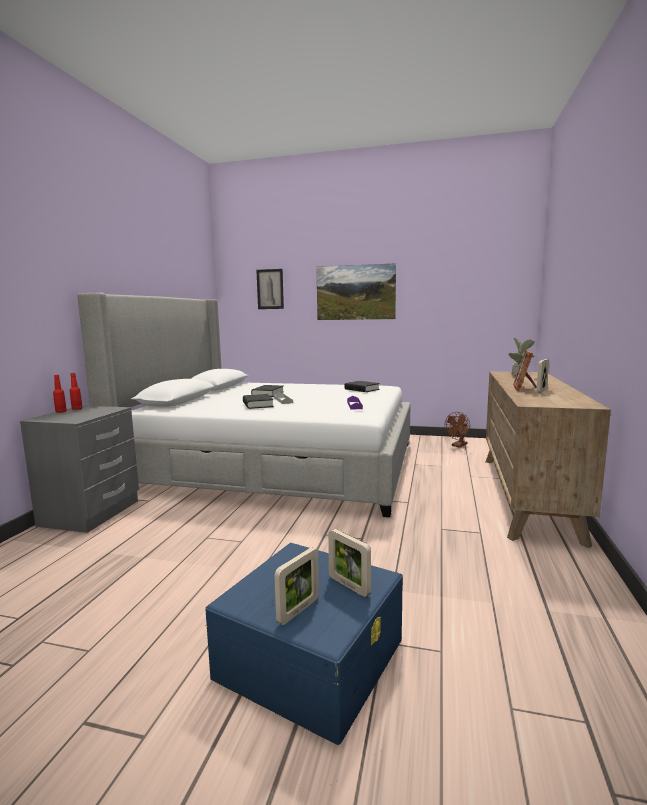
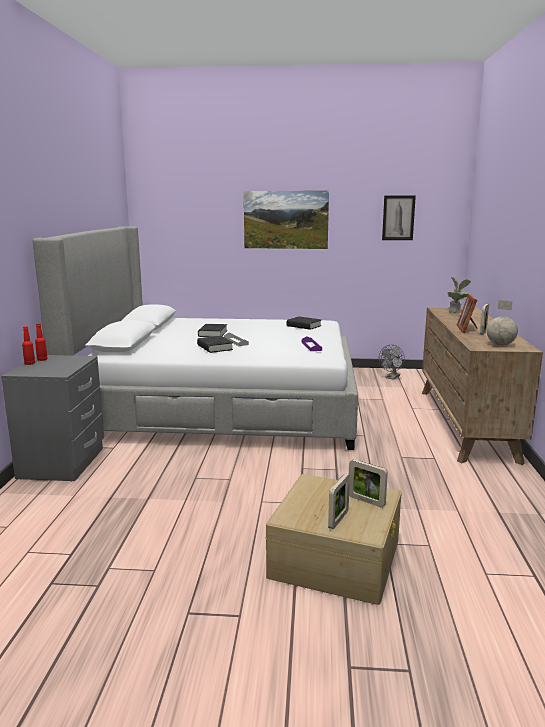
camera: 10 degrees left, 5 degrees up
(270, 289) = (191, 213): picture -> picture (398, 218)
(312, 657) = (336, 557): blue storage box -> beige storage box
(458, 445) = (391, 378): brown fan -> grey fan
(557, 402) = (500, 345): none -> globe

